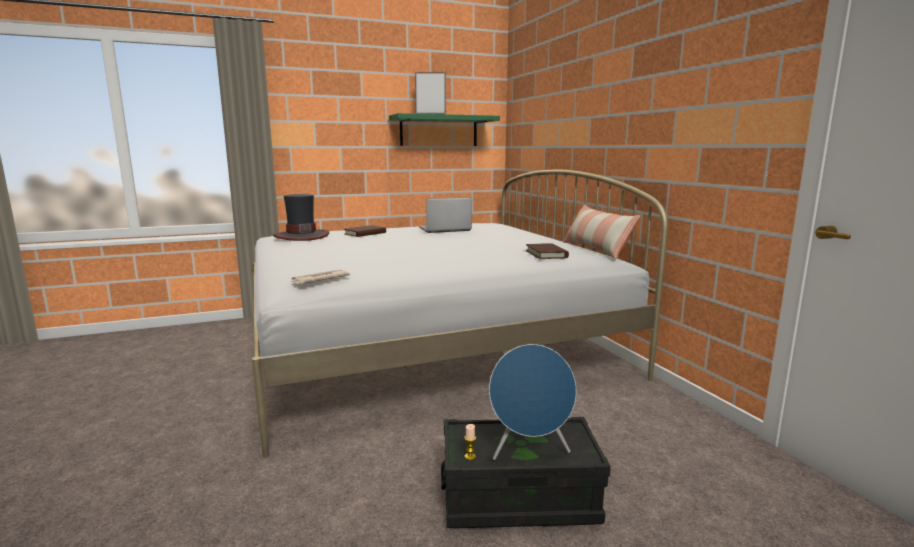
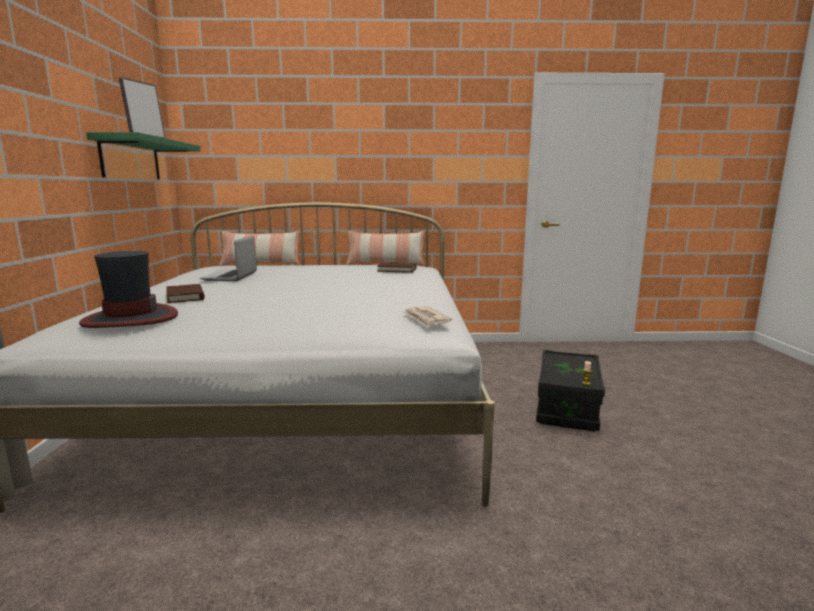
camera: 70 degrees left, 0 degrees up
(522, 228) = (261, 264): none -> pillow
(529, 451) = (579, 368): blue speaker -> none

